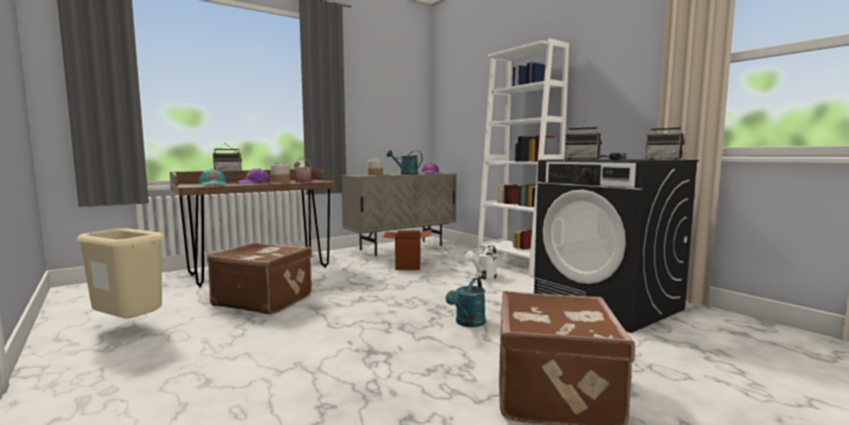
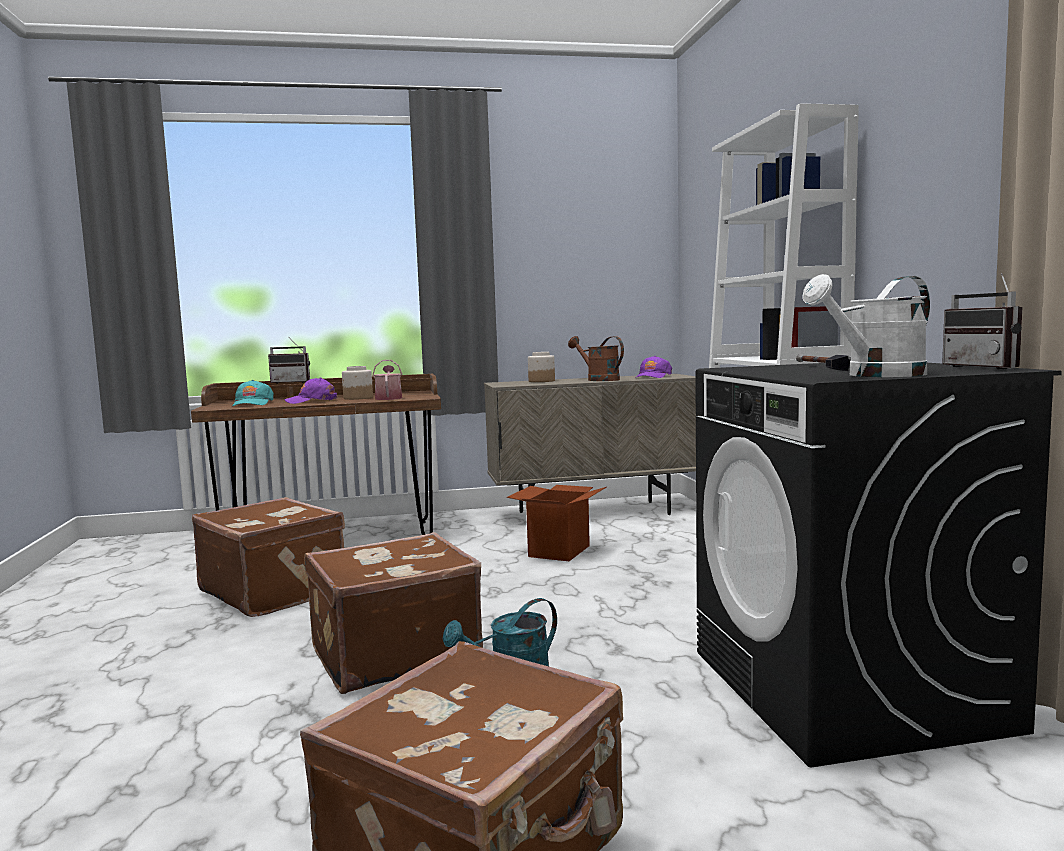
camera: 25 degrees right, 0 degrees up
(130, 327) = (81, 611): beige trash can -> none
(387, 320) = (393, 654): none -> brown suitcase
(406, 174) = (598, 379): turquoise watering can -> brown watering can
(483, 277) = (663, 590): white watering can -> white watering can (876, 375)
(583, 159) = (776, 369): radio -> none

